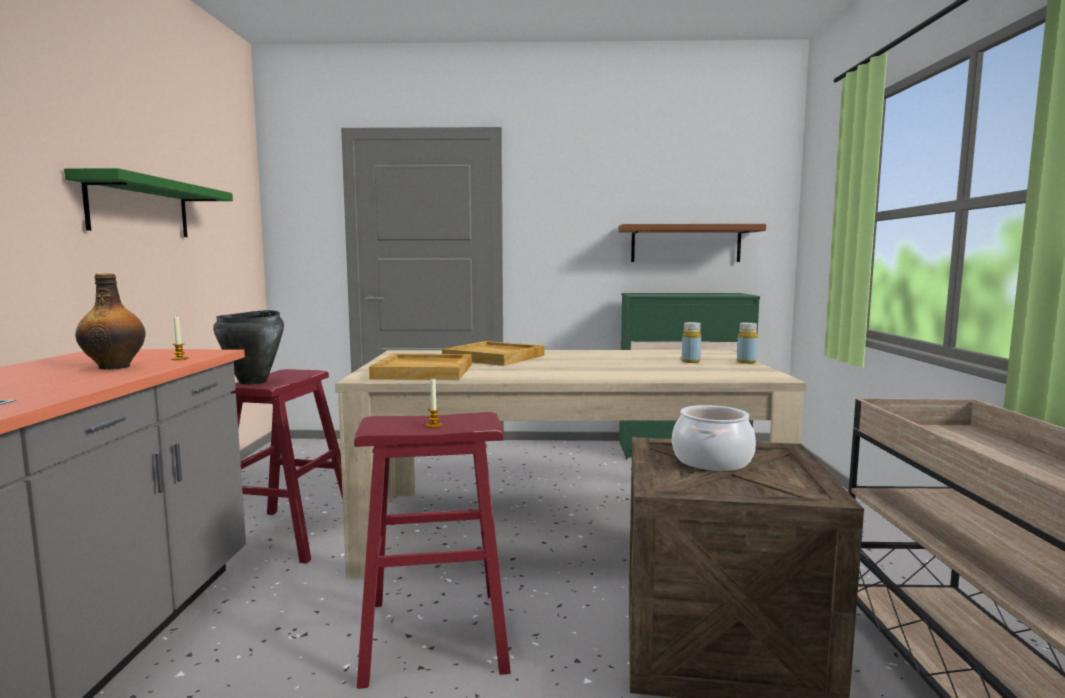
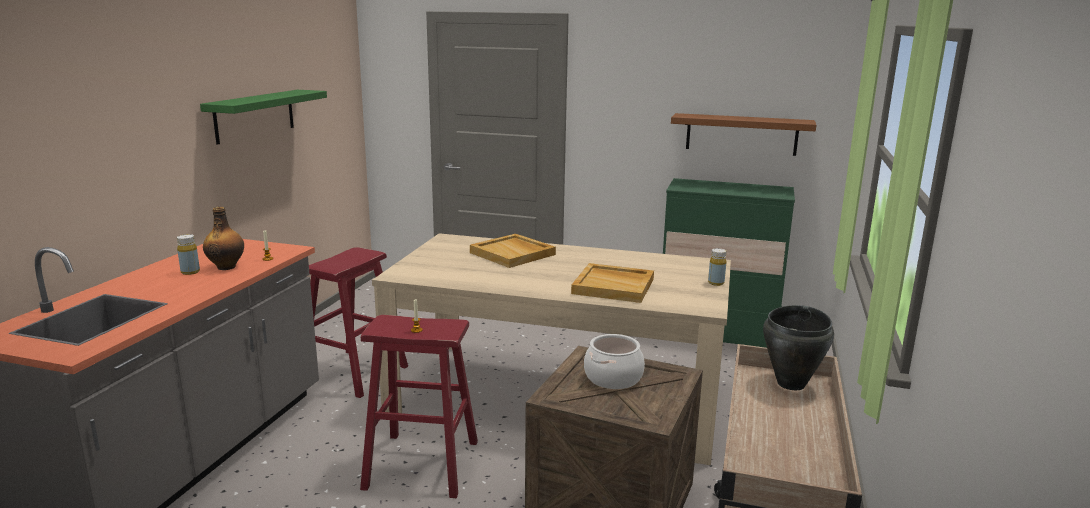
camera: 15 degrees right, 10 degrees up
(253, 382) = (327, 263): black cooking pot -> black cooking pot (791, 384)
(424, 371) = (443, 270): beige tray -> beige tray (614, 286)
(690, 361) = (668, 277): yellow bottle -> yellow bottle (190, 272)

